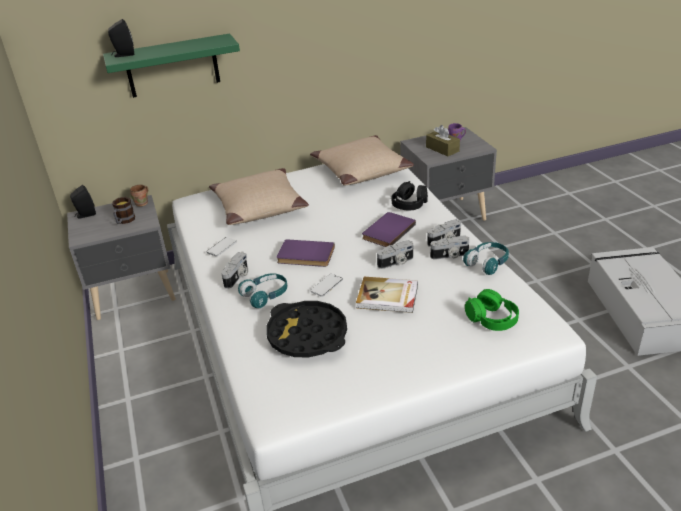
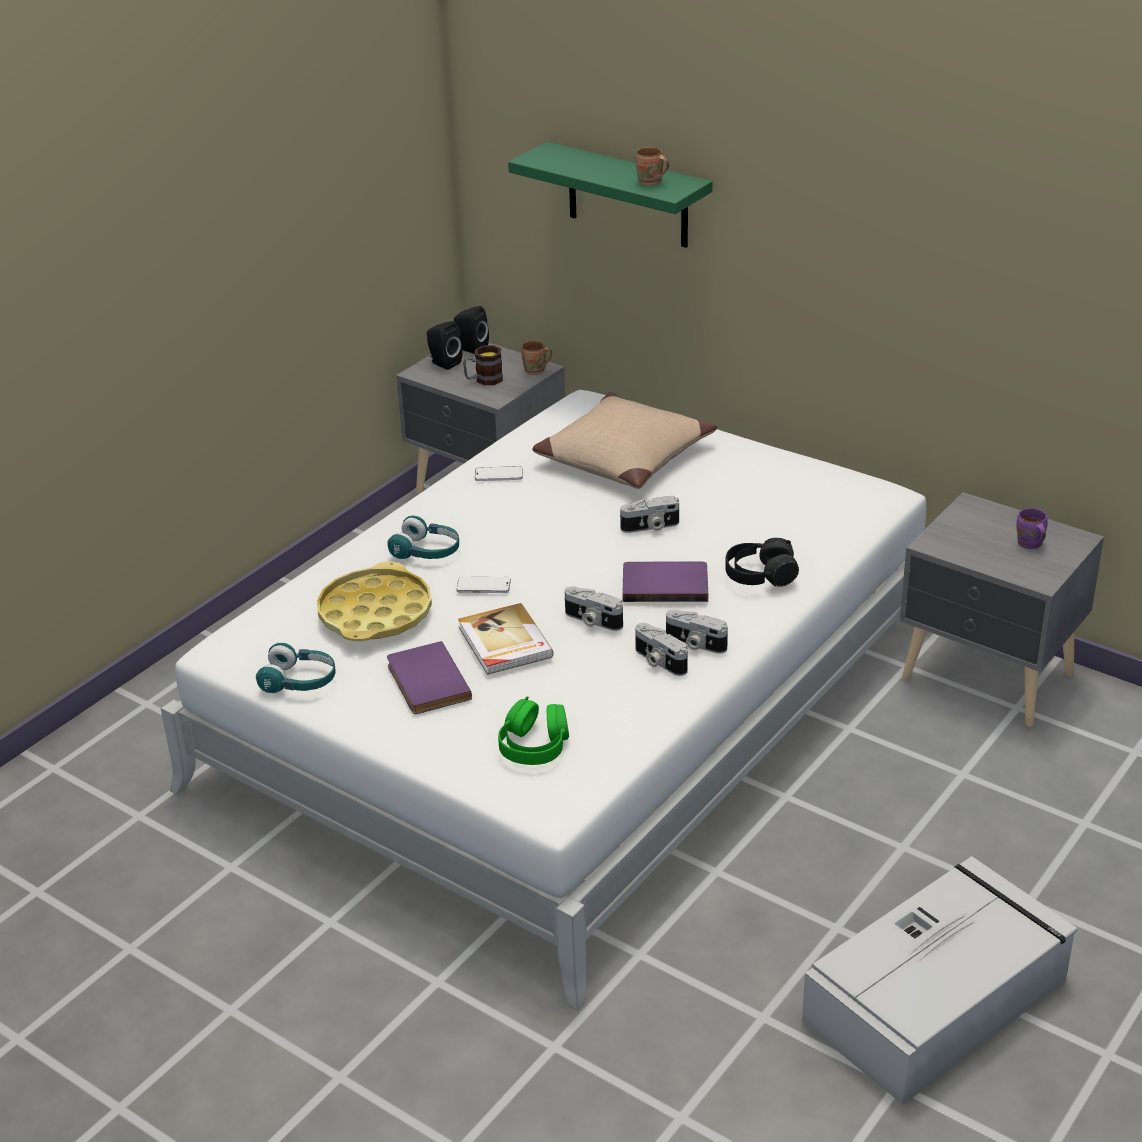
camera: 55 degrees right, 0 degrees up
(123, 55) = (553, 155): black speaker -> black speaker (443, 363)
(205, 43) = (650, 182): none -> brown mug
(238, 277) = (446, 515): camera -> camera (650, 527)
(305, 256) = (535, 543): purple book -> purple book (425, 682)
(307, 335) = (375, 613): black tray -> yellow tray
(361, 170) = (813, 493): beige pillow -> none
(442, 149) = (981, 542): brown tissue box -> none
(487, 263) = (670, 701): turquoise headphones -> turquoise headphones (299, 681)

